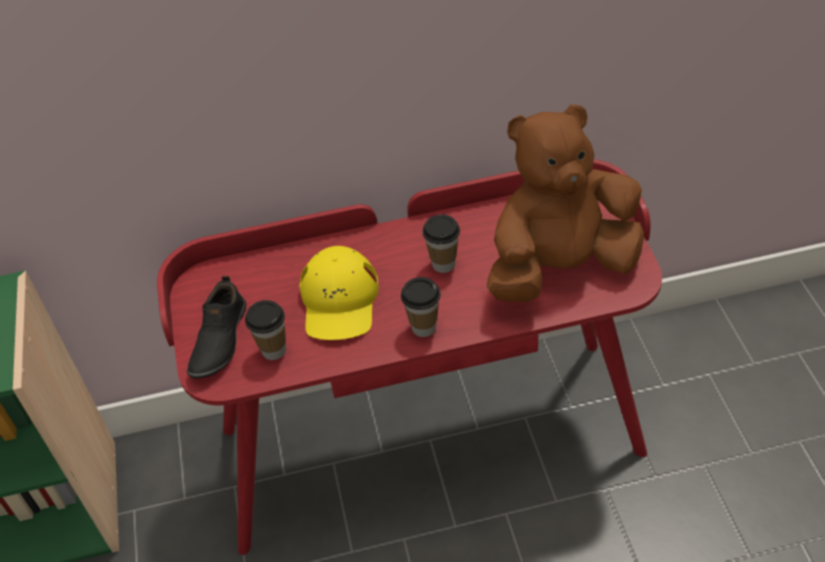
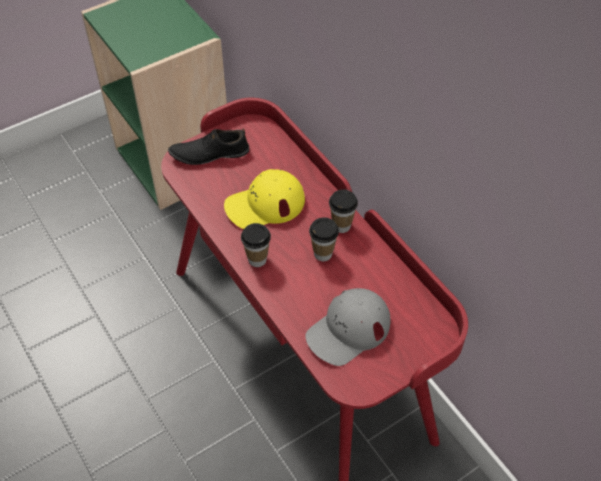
camera: 65 degrees right, 5 degrees up
(273, 350) = (210, 184): cup -> cup (341, 226)
(560, 268) = (348, 330): brown plush toy -> grey cap

